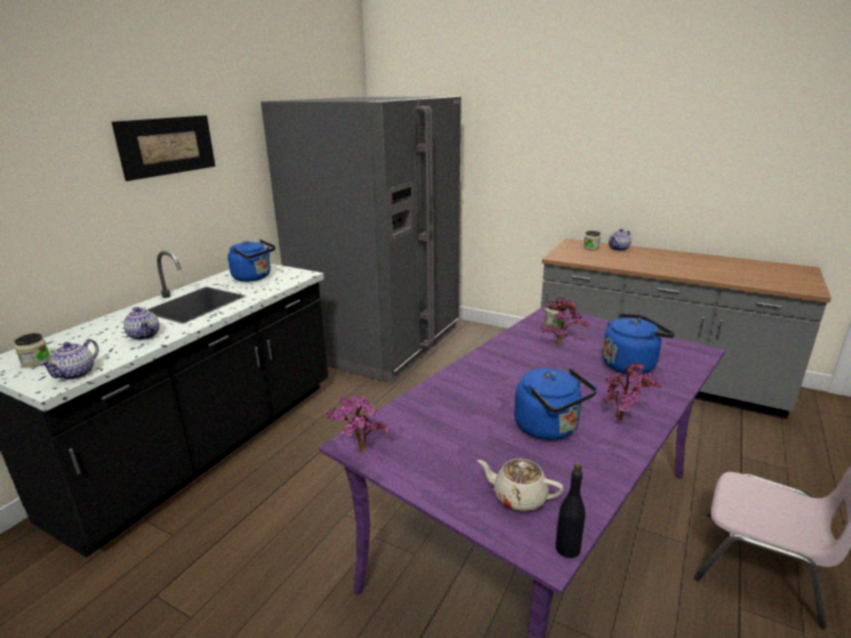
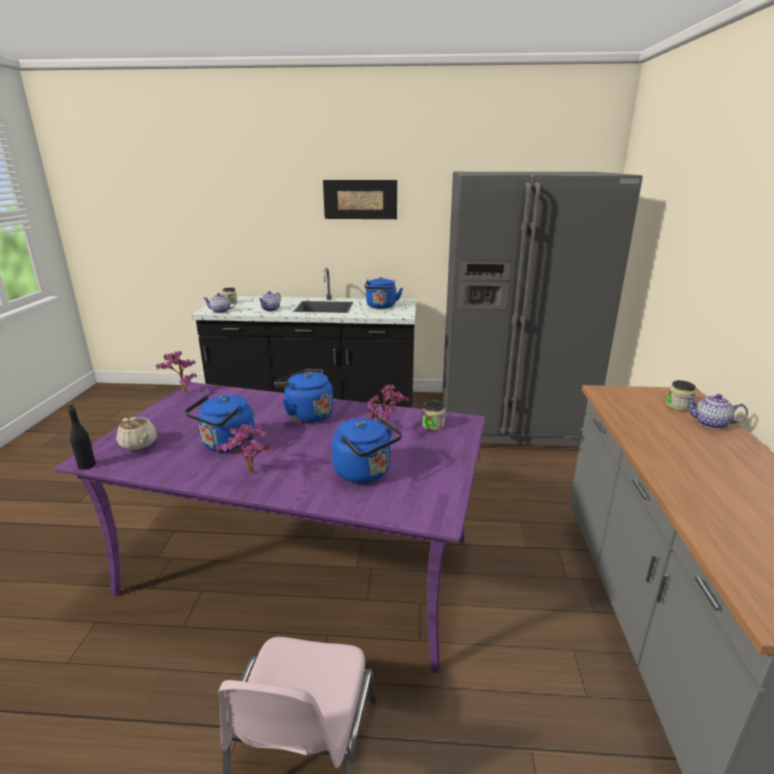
camera: 65 degrees right, 0 degrees up
(498, 374) = (307, 415): none -> blue kettle
(518, 497) = (139, 444): beige teapot -> beige teapot turned 135 degrees clockwise

